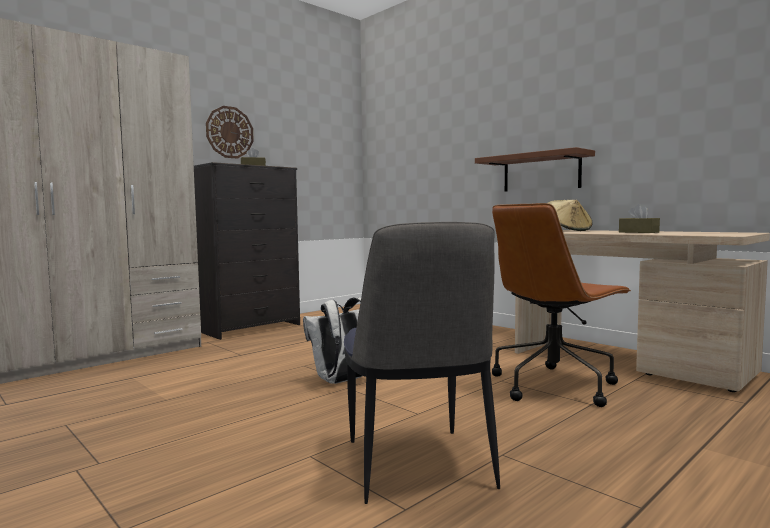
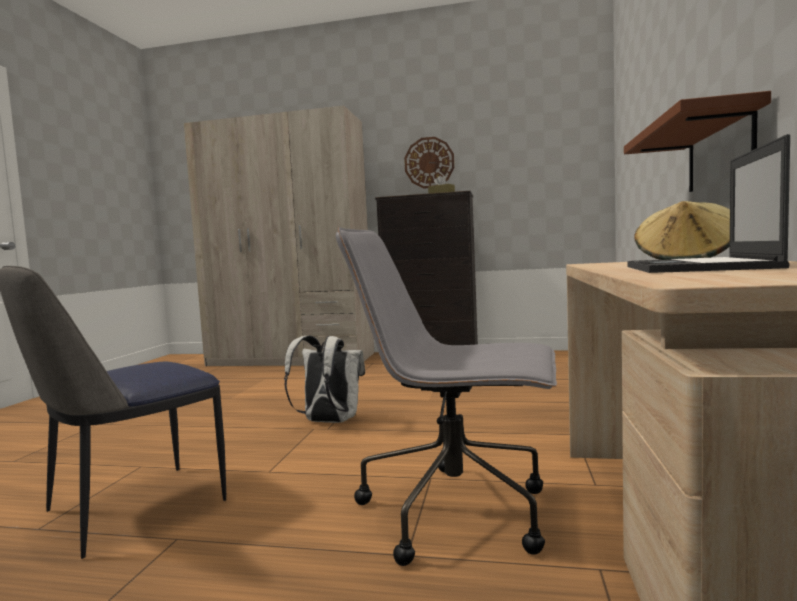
camera: 55 degrees right, 0 degrees up
(554, 385) = (458, 511): brown office chair -> grey office chair
(638, 232) = (697, 267): brown tissue box -> laptop

